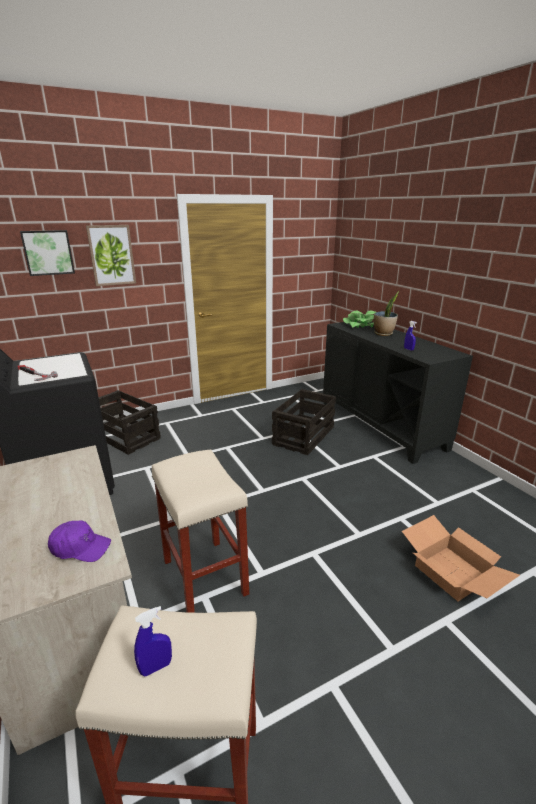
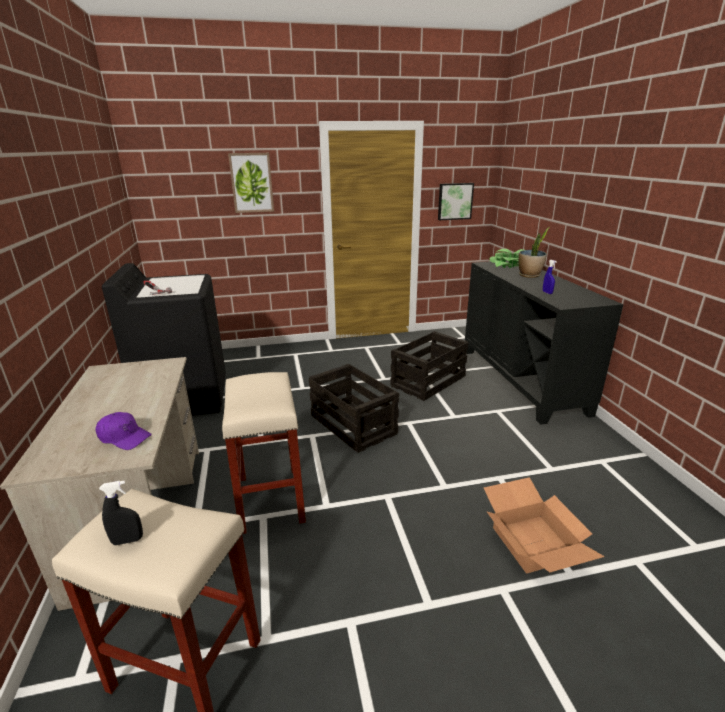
camera: 15 degrees right, 0 degrees up
(48, 252) = (192, 179): picture -> picture (454, 201)
(125, 436) = (252, 363): crate -> crate (354, 425)
(156, 667) = (127, 540): blue spray bottle -> black spray bottle

